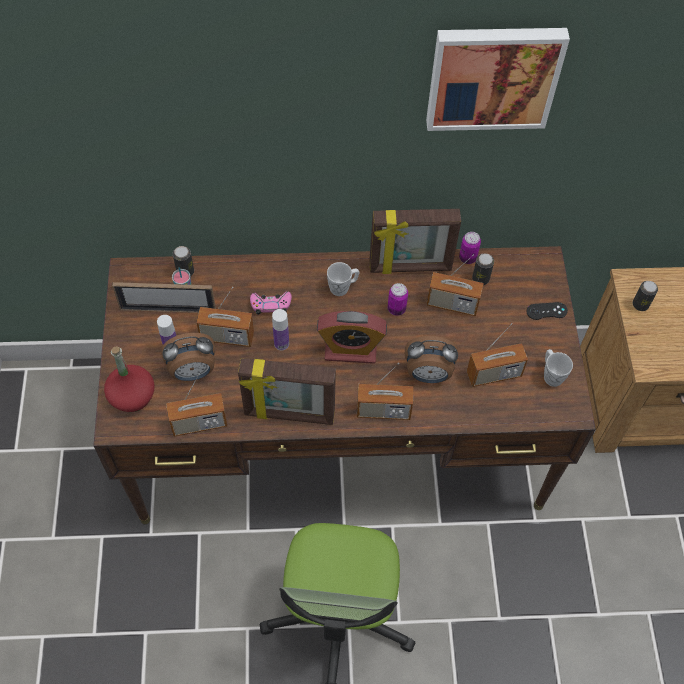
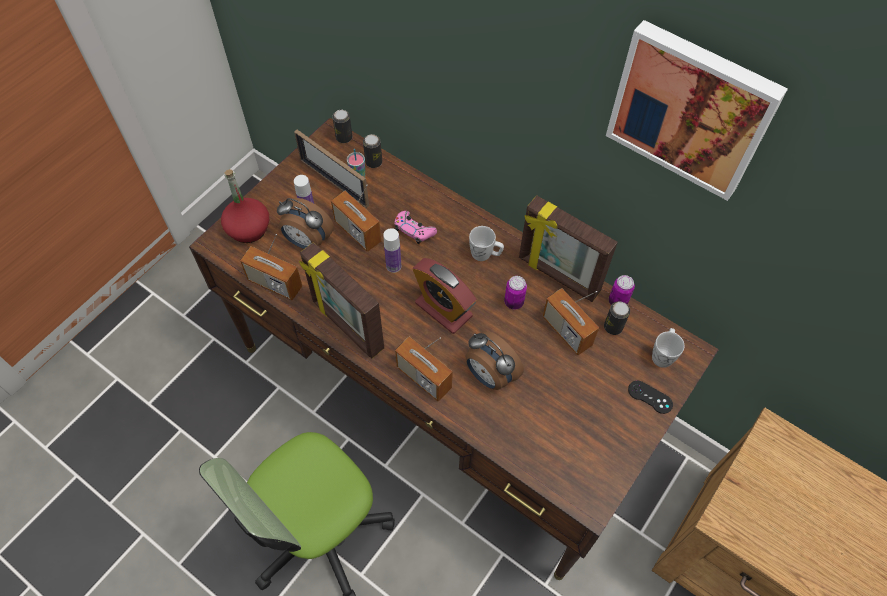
camera: 40 degrees right, 0 degrees up
(493, 374) = (548, 417): radio -> none
(551, 374) = (602, 456): white mug -> white mug (663, 354)
(640, 304) = (765, 460): can -> can (344, 137)

